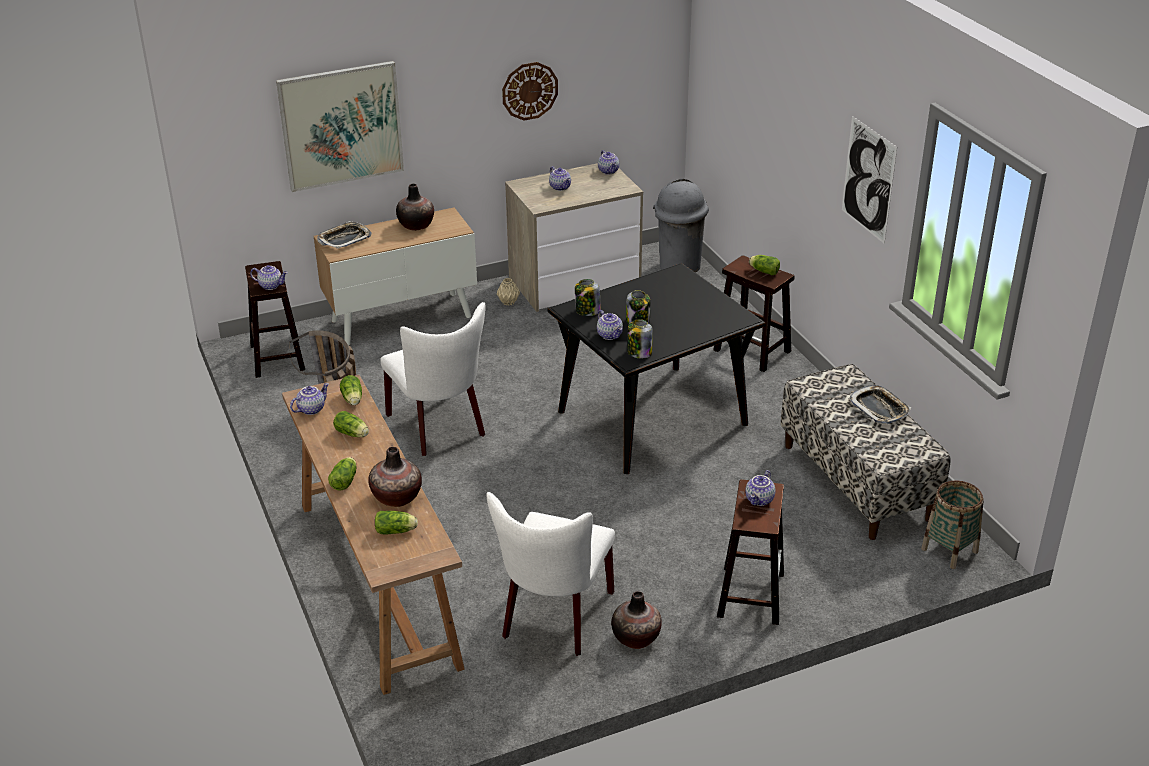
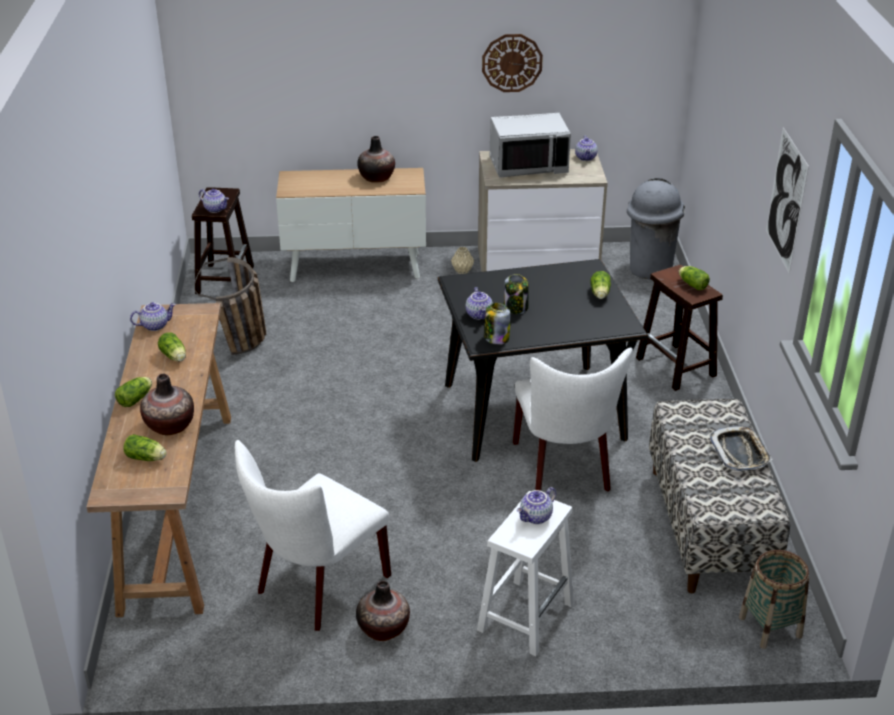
camera: 20 degrees right, 0 degrees up
(341, 125) = (314, 68): picture -> none
(344, 239) = (304, 179): tray -> none
(352, 400) = (197, 325): lettuce -> lettuce (600, 294)
(440, 427) = (326, 375): white chair -> white chair (564, 470)
(560, 187) = (528, 165): teapot -> grey microwave
(587, 311) = (473, 287): jar -> none
(750, 593) = (526, 615): brown stool -> white stool

